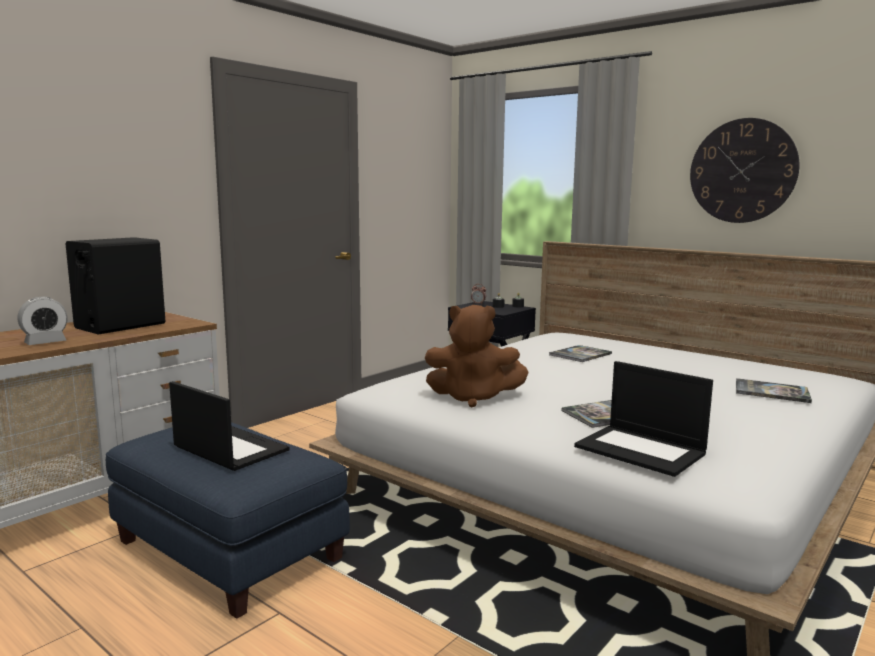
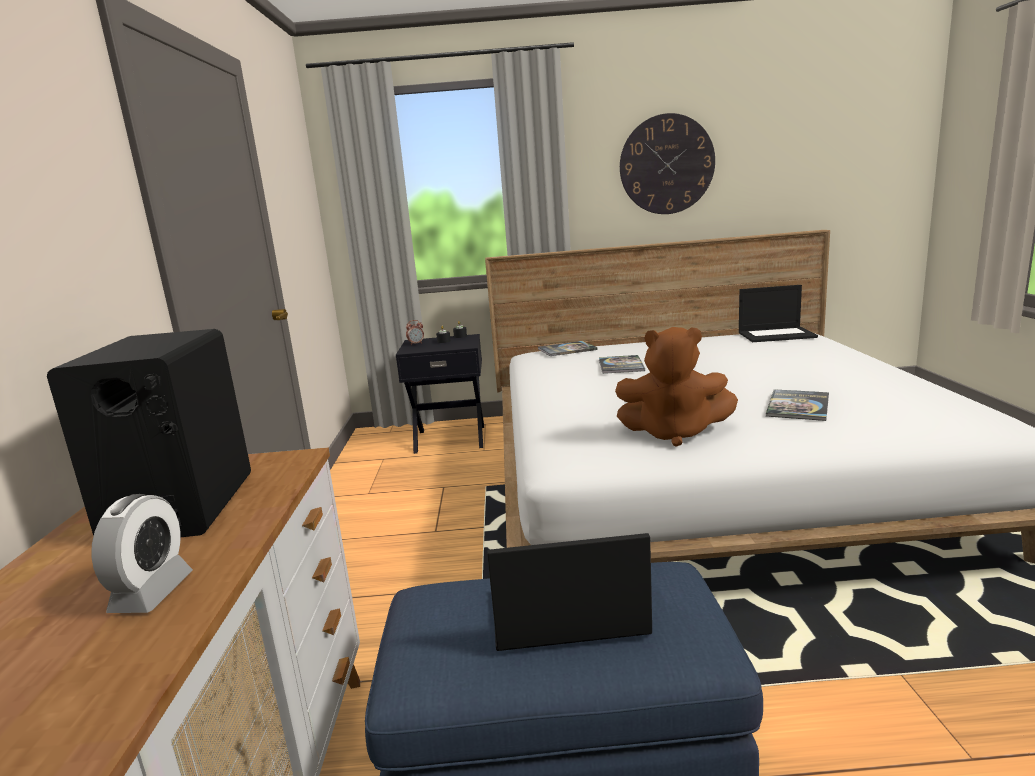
camera: 40 degrees left, 5 degrees up
(473, 398) = (674, 433): brown plush toy -> brown plush toy turned 45 degrees clockwise
(642, 450) = (901, 424): laptop -> laptop (777, 335)
(771, 392) = (811, 352): book -> book (567, 349)

